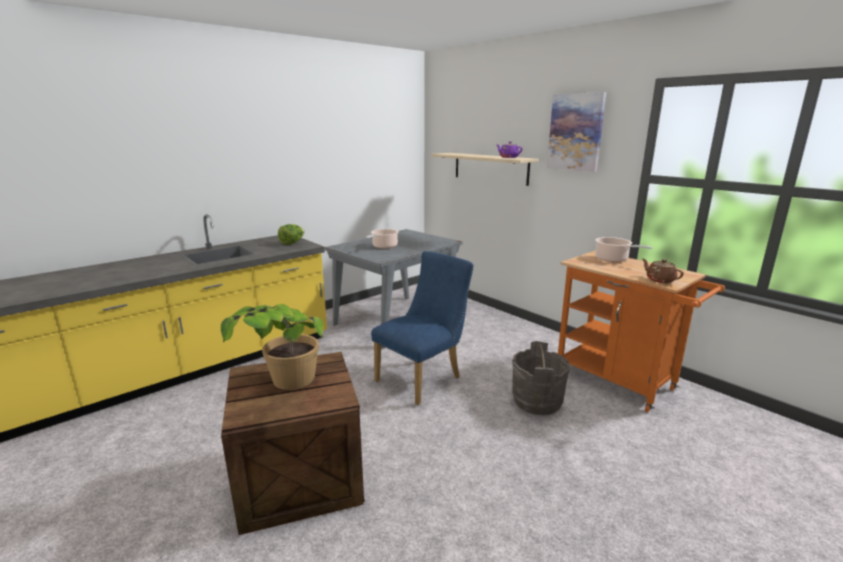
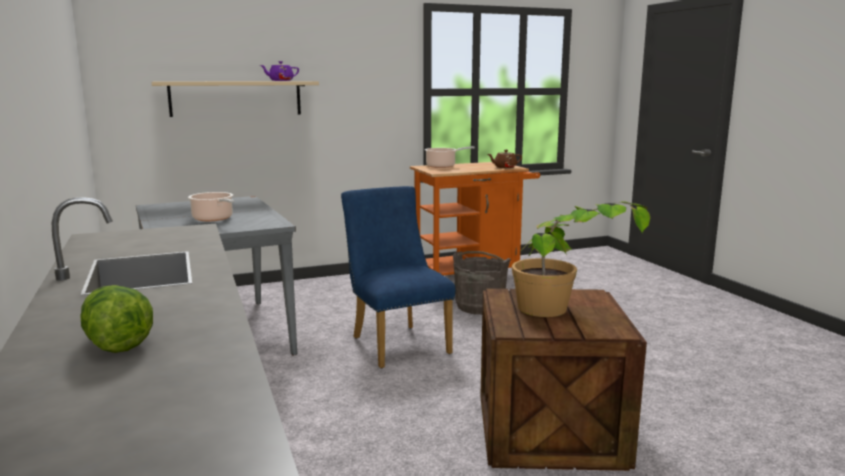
camera: 70 degrees left, 5 degrees down
(292, 243) = (156, 234): lettuce -> lettuce (115, 343)
(575, 132) = (353, 50): picture -> none

